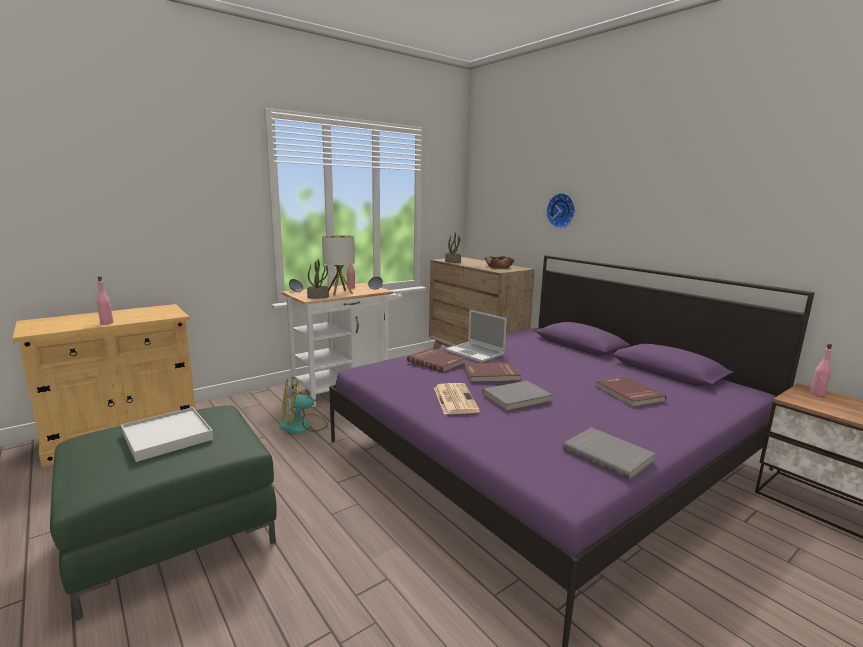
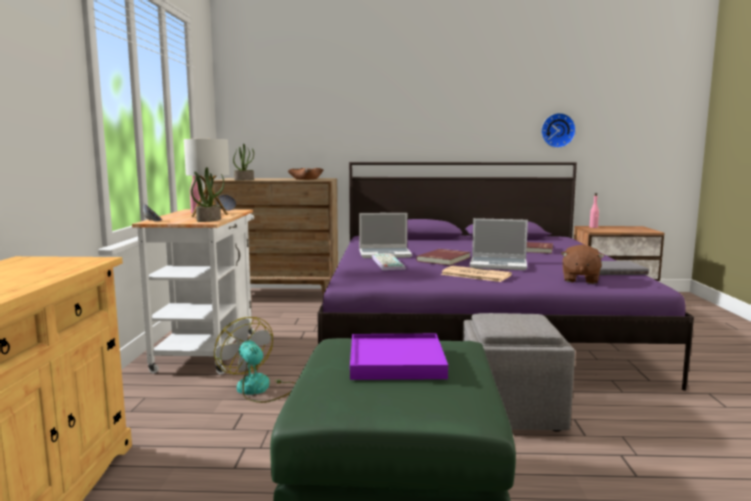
camera: 50 degrees left, 5 degrees down
(107, 323) = (34, 282): pink bottle -> none
(168, 436) = (396, 361): white tray -> purple tray
(303, 426) = (259, 389): fan -> fan turned 120 degrees clockwise
(369, 537) = (512, 411): none -> grey ottoman
(436, 362) = (386, 263): red book -> keyboard
(517, 398) = (499, 265): grey book -> laptop
(522, 446) = (580, 280): none -> brown plush toy
(562, 210) = (360, 117): wall clock -> wall clock (557, 130)

